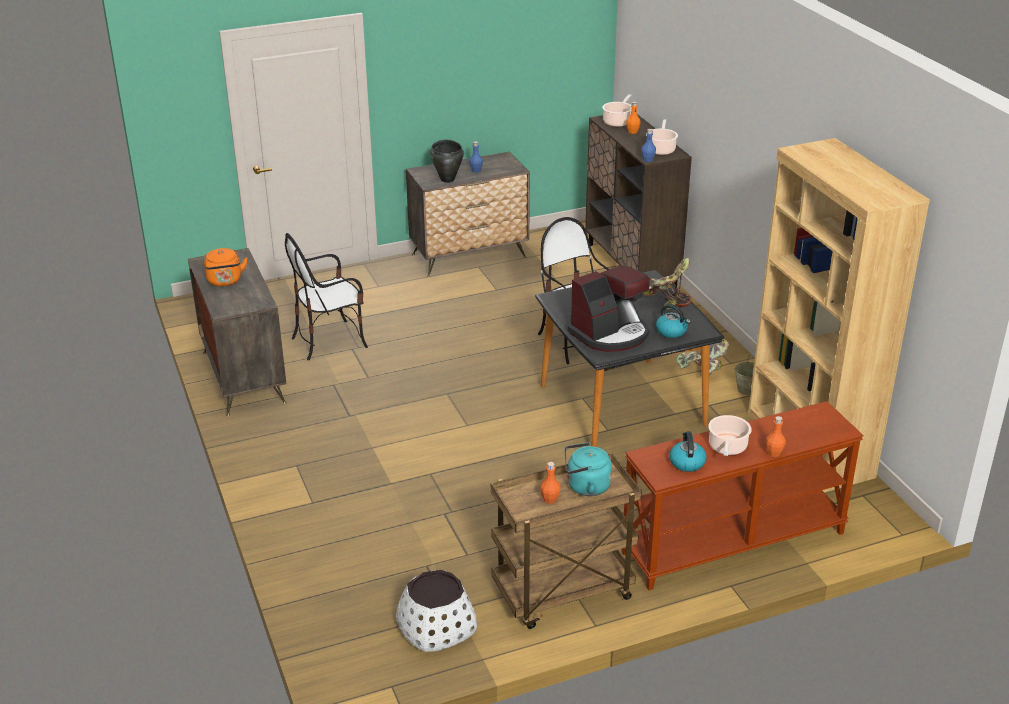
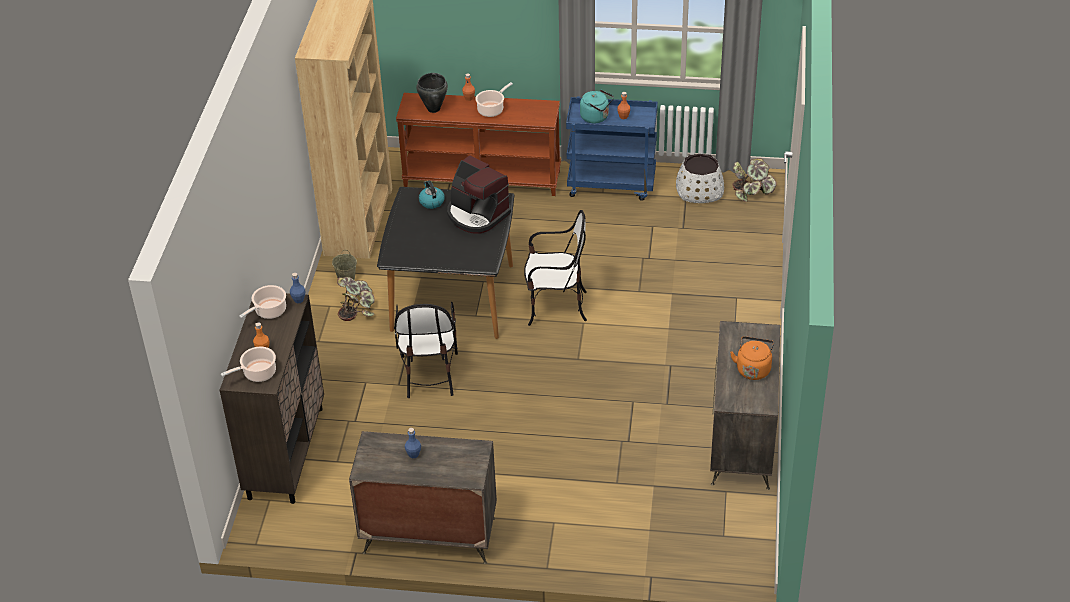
camera: 150 degrees left, 10 degrees up
(330, 341) = (643, 459): chair -> chair (556, 307)
(447, 179) = (454, 449): black cooking pot -> black cooking pot (433, 109)
(562, 594) = (612, 184): brown cart -> blue cart
(610, 334) = (477, 214): coffee machine -> coffee machine turned 135 degrees counterclockwise
(664, 301) = (406, 231): potted plant -> potted plant (751, 191)
(686, 462) = (525, 109): kettle -> none

